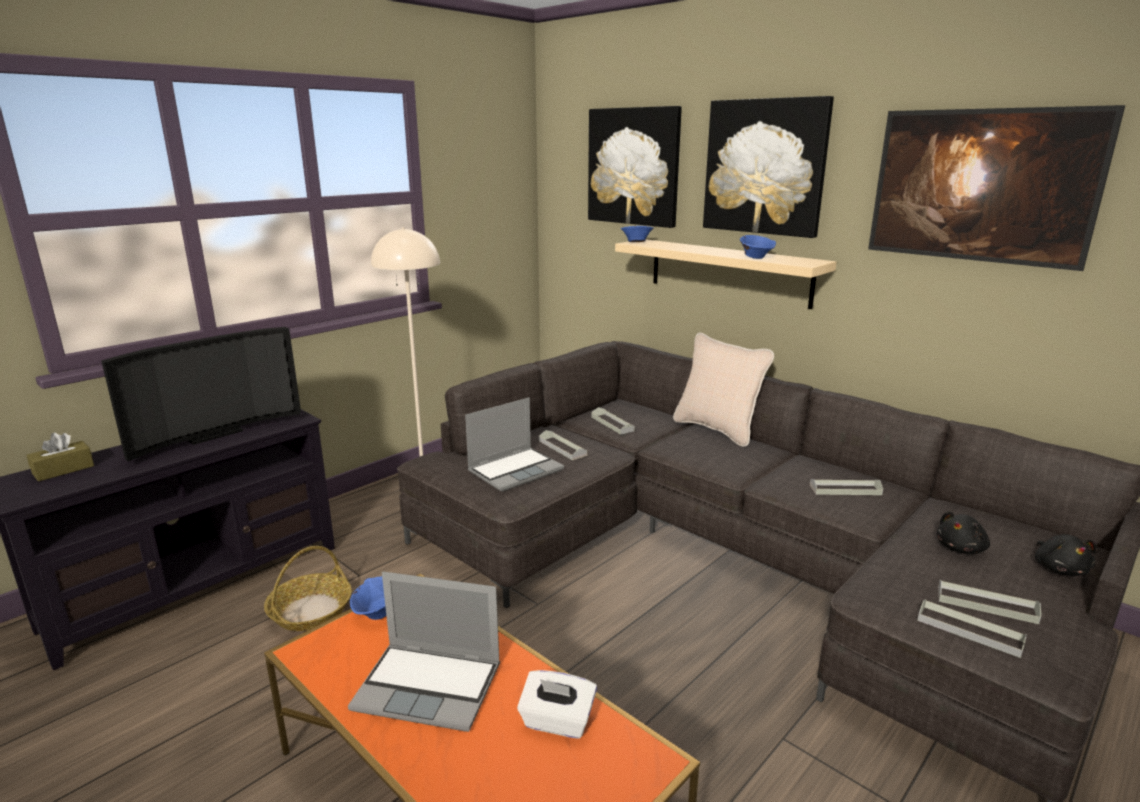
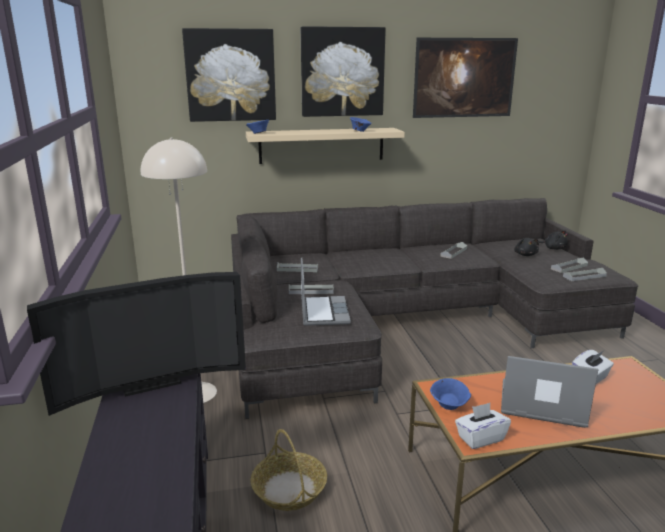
camera: 55 degrees left, 0 degrees up
(63, 470) = (114, 479): brown tissue box -> none
(212, 434) = (149, 382): television -> television turned 75 degrees clockwise
(315, 654) = (480, 438): none -> white tissue box
(430, 687) = (541, 405): laptop -> laptop turned 120 degrees counterclockwise
(717, 429) = (349, 251): beige pillow -> none

